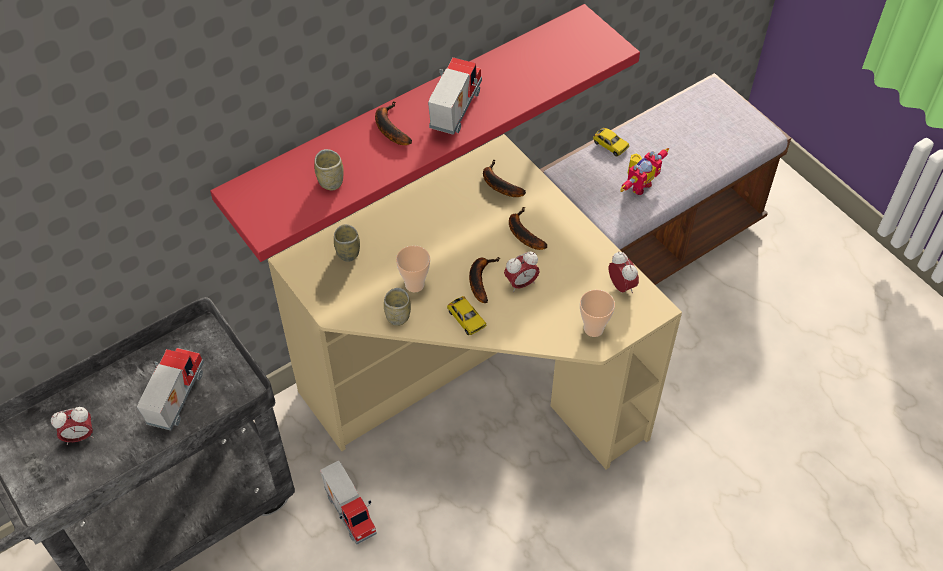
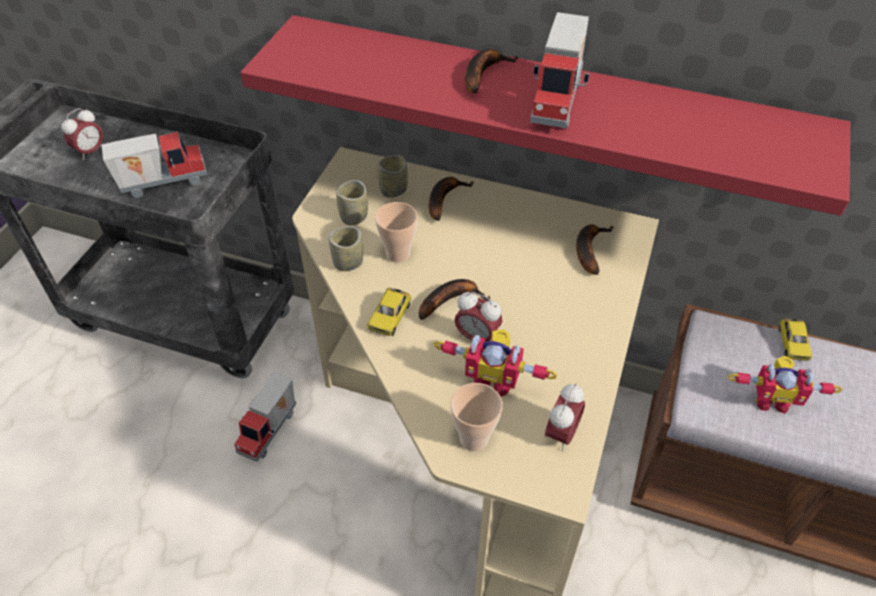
camera: 55 degrees right, 5 degrees down
(79, 436) = (90, 152): alarm clock -> alarm clock turned 90 degrees counterclockwise
(330, 181) = (372, 71): cup -> cup (354, 217)
(453, 110) = (559, 102): toy truck -> toy truck turned 120 degrees clockwise
(522, 233) = (546, 302): banana -> banana (444, 199)
(559, 294) = (494, 379): none -> toy robot

